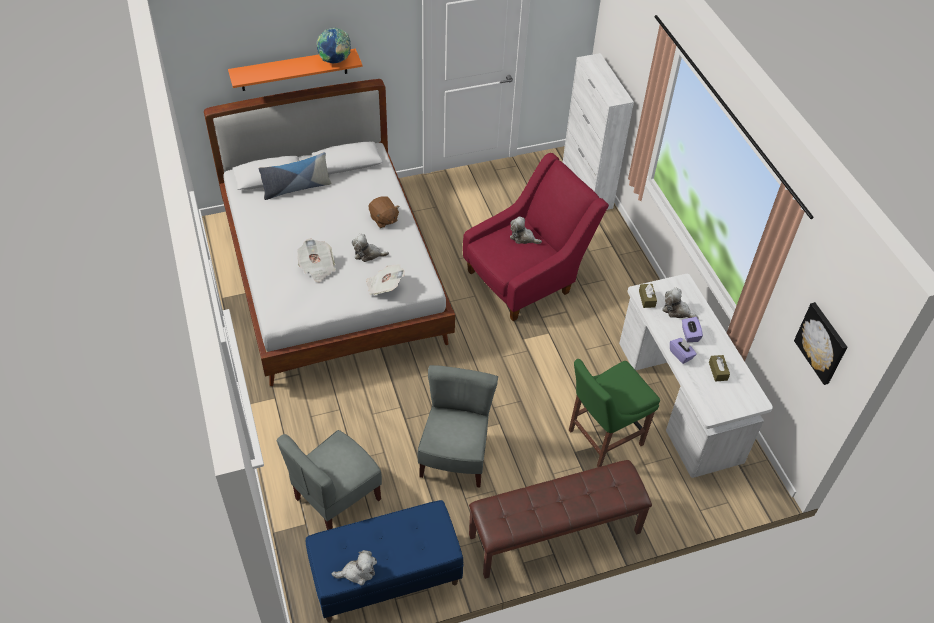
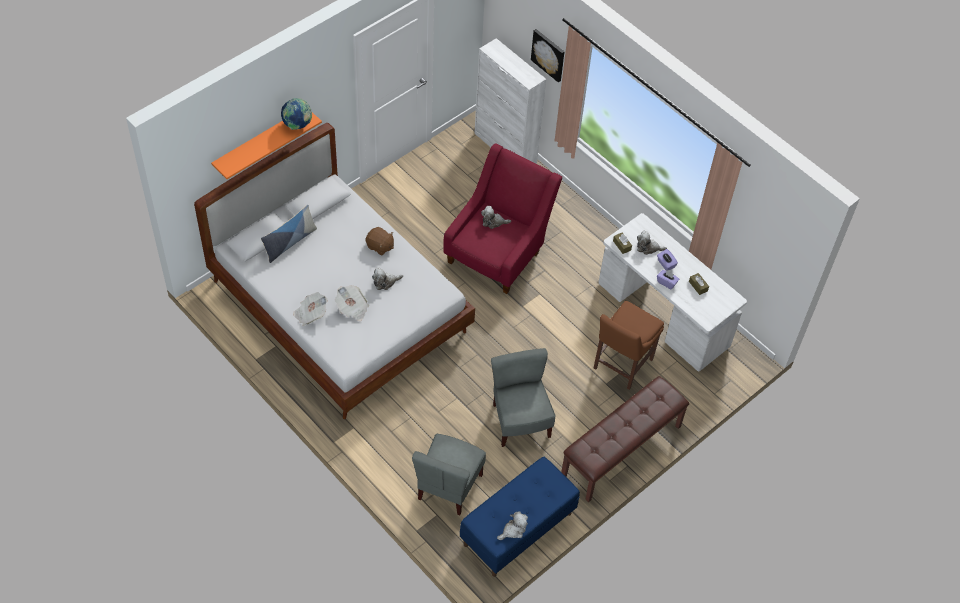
camera: 25 degrees left, 5 degrees up
(384, 286) = (415, 305): newspaper -> newspaper (310, 314)
(602, 438) = (621, 365): green chair -> brown chair
(822, 343) = (774, 246): picture -> picture (549, 54)

